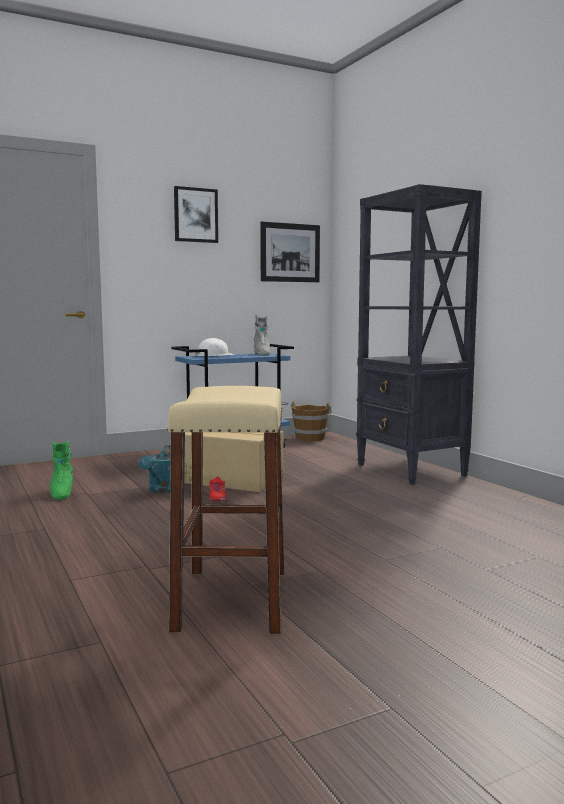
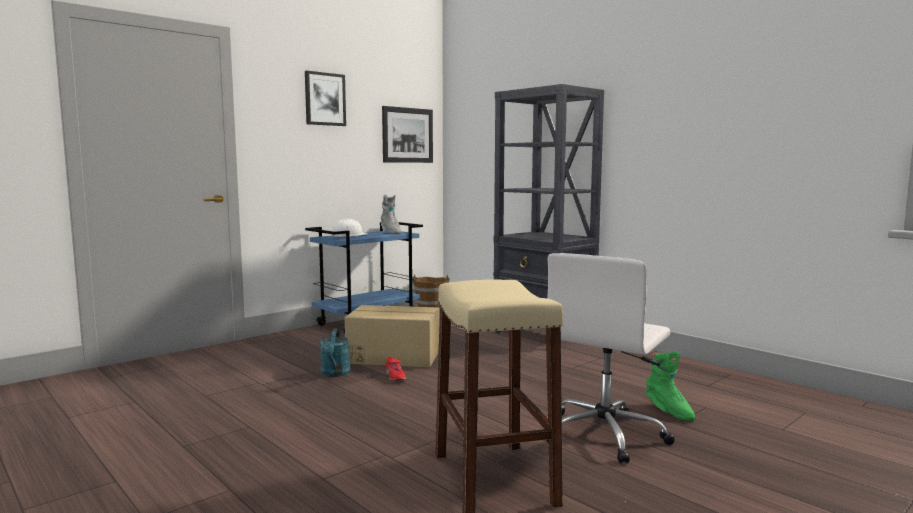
camera: 15 degrees left, 0 degrees up
(61, 493) = (233, 385): green boot -> green boot (668, 411)
(392, 571) = (605, 434): none -> white office chair

